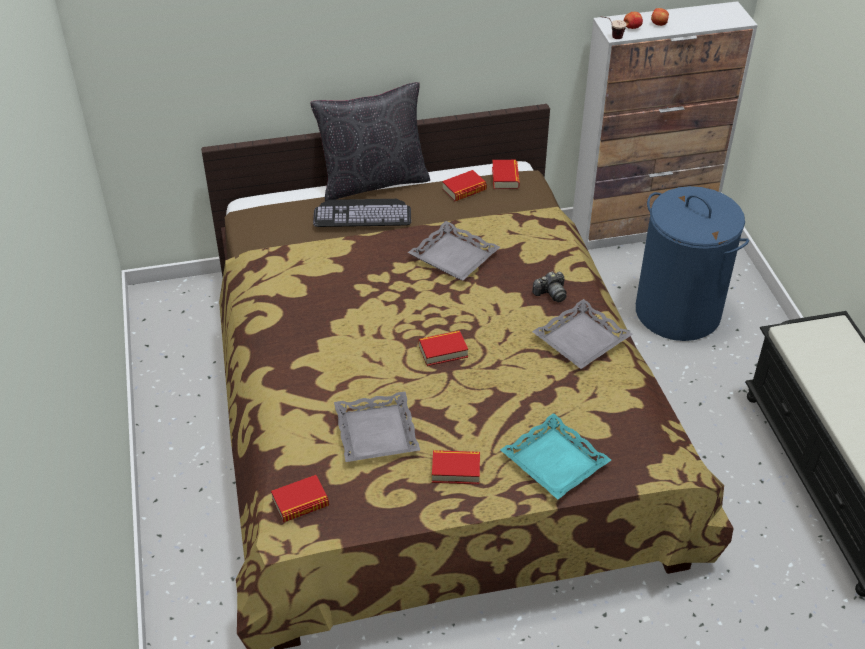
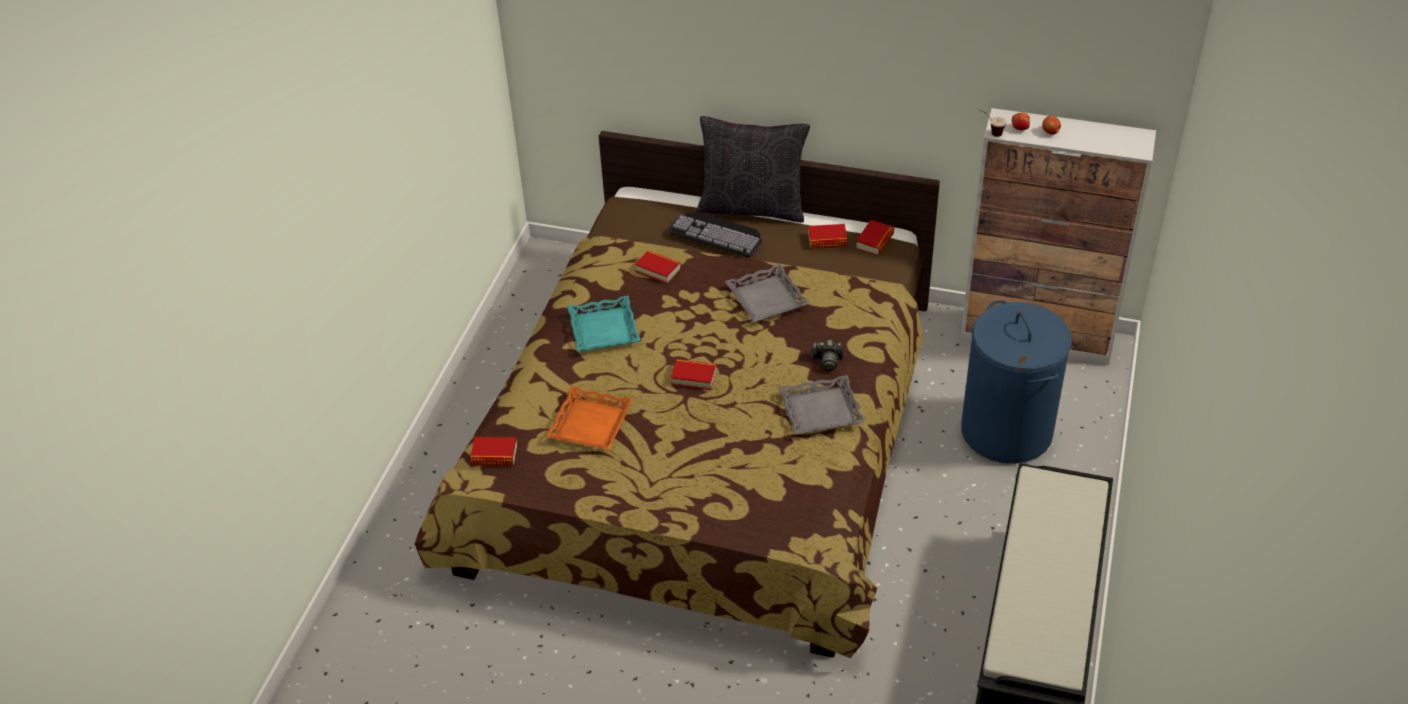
camera: 30 degrees right, 0 degrees up
(377, 432) = (591, 424): grey tray -> orange tray
(455, 470) = (630, 478): book -> book (658, 270)
(555, 461) = (716, 502): turquoise tray -> turquoise tray (604, 329)

